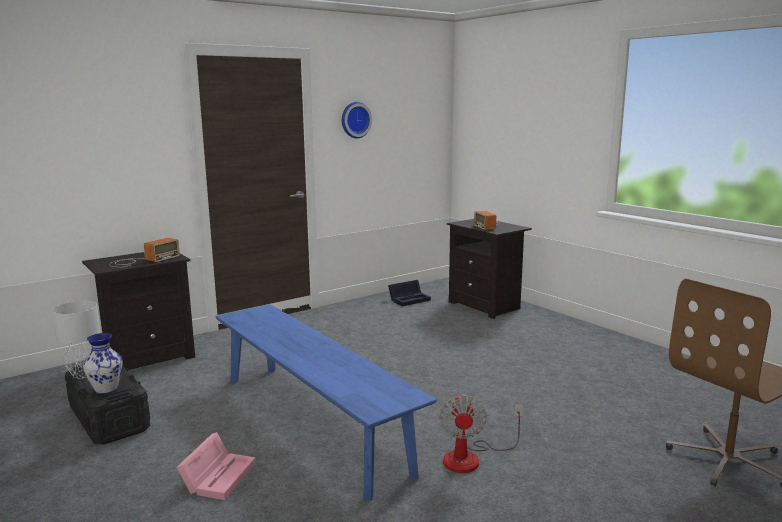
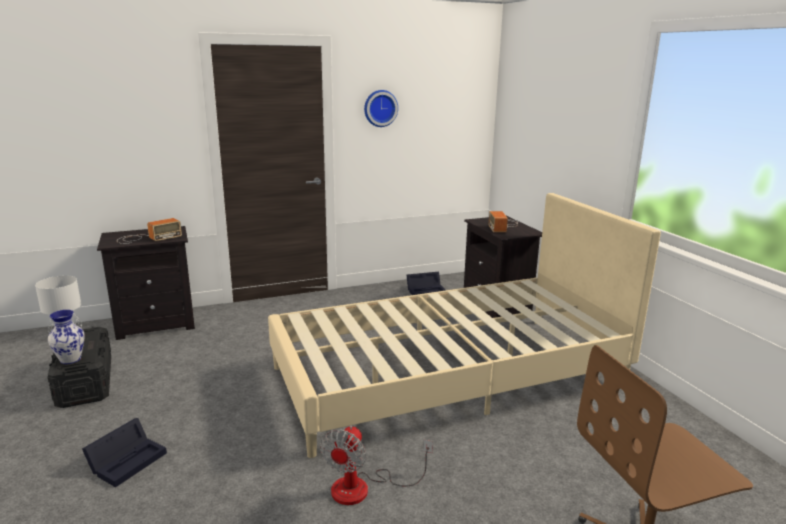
camera: 15 degrees right, 5 degrees up
(219, 476) = (128, 460): pink storage box -> black storage box
(311, 422) = (243, 416): blue bench -> none
(482, 363) = (449, 375): none -> beige bed

